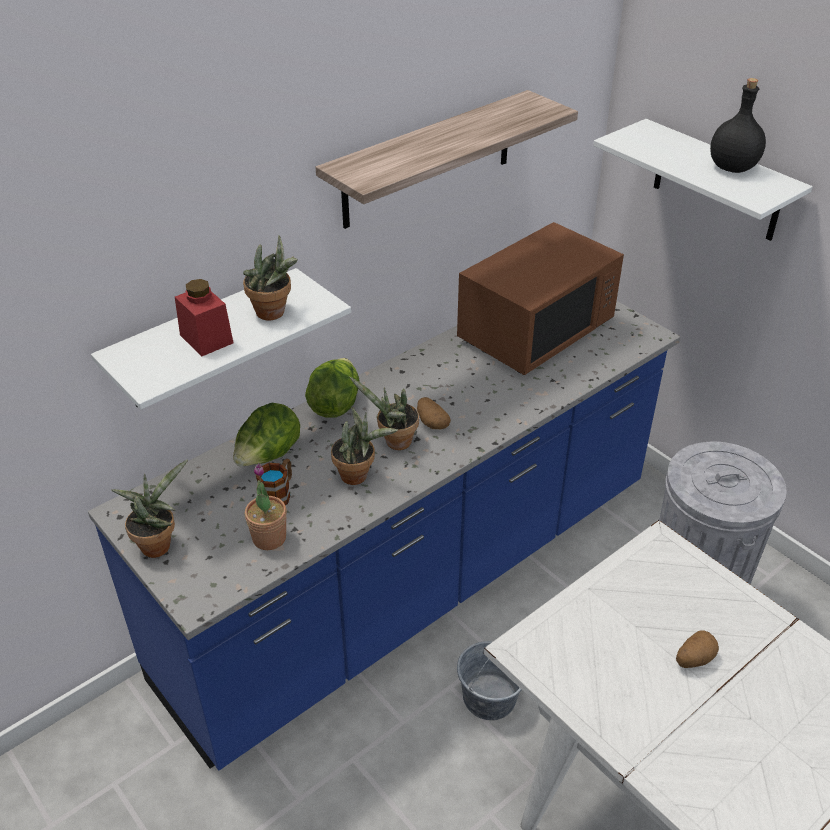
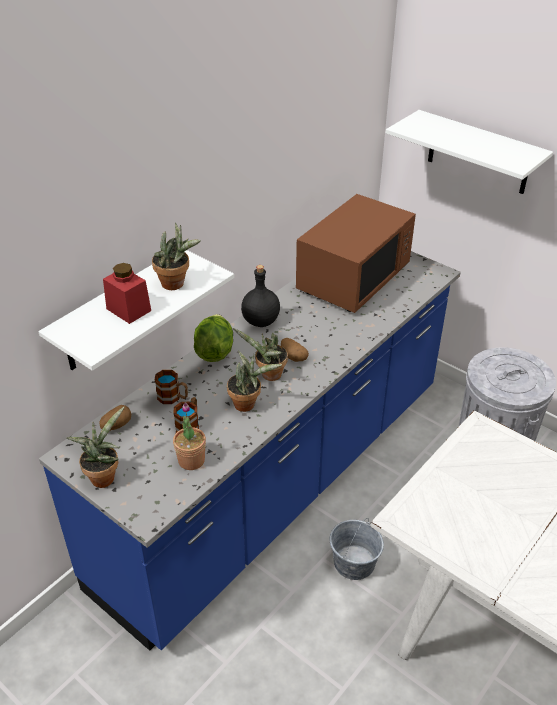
camera: 10 degrees left, 0 degrees up
(268, 456) = (173, 397): lettuce -> mug
(428, 160) = (270, 154): shelf -> none
(693, 659) = (523, 508): potato -> potato (116, 425)
(733, 167) = (493, 142): black bottle -> black bottle (261, 321)

